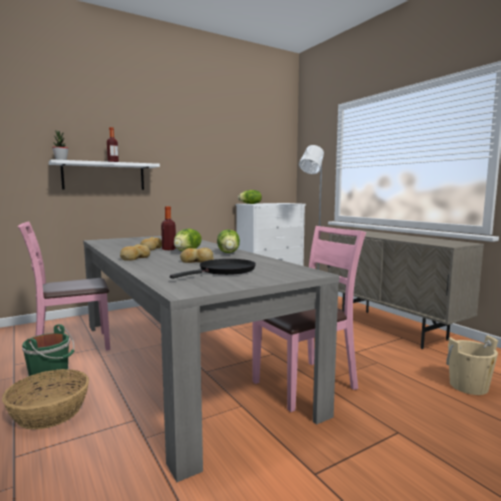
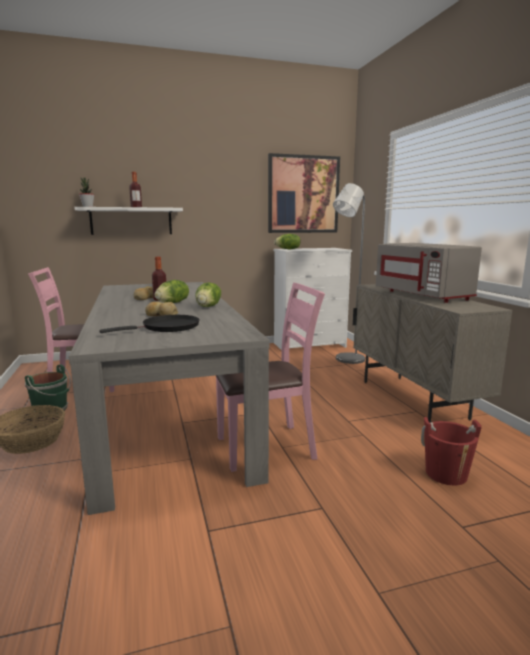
camera: 15 degrees right, 5 degrees up
(134, 258) = (113, 308): bread -> none
(259, 156) = (303, 194): none -> picture
(398, 237) = (423, 295): none -> grey microwave
(468, 386) = (446, 474): beige bucket -> red bucket

